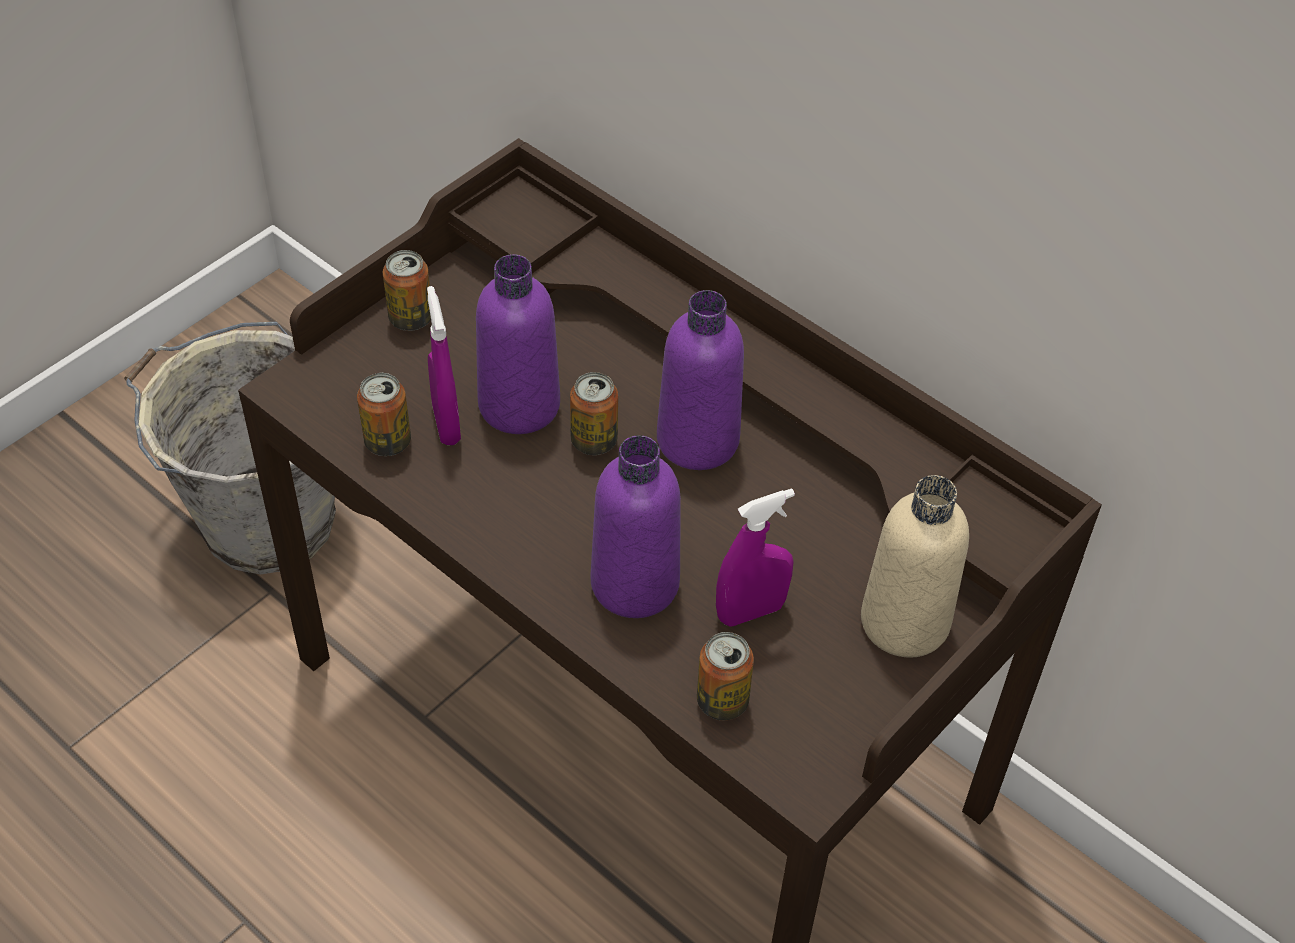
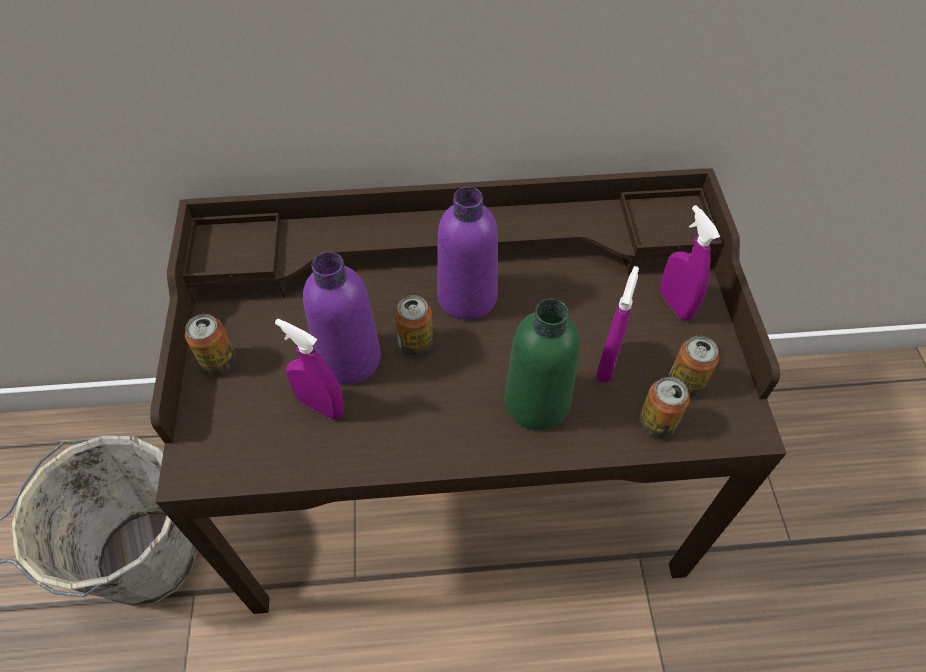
camera: 45 degrees left, 5 degrees up
(387, 442) = (298, 448): can -> can (685, 383)
(635, 584) = (537, 402): purple bottle -> green bottle
(904, 622) = (675, 304): beige bottle -> purple spray bottle

